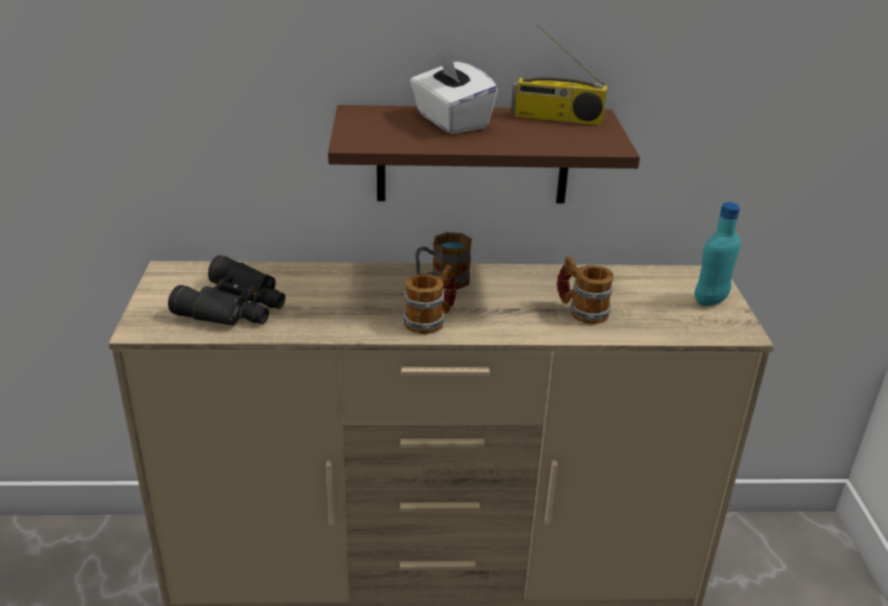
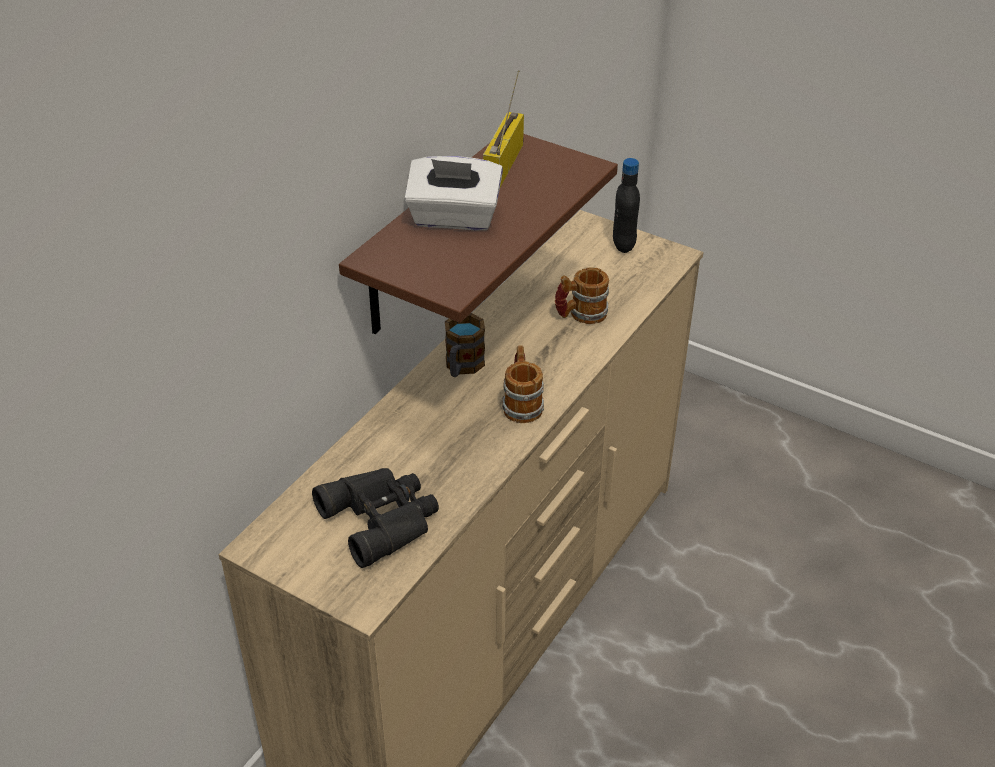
camera: 55 degrees left, 10 degrees up
(556, 118) = (502, 163): radio -> radio turned 150 degrees clockwise
(710, 300) = (623, 245): turquoise bottle -> black bottle

